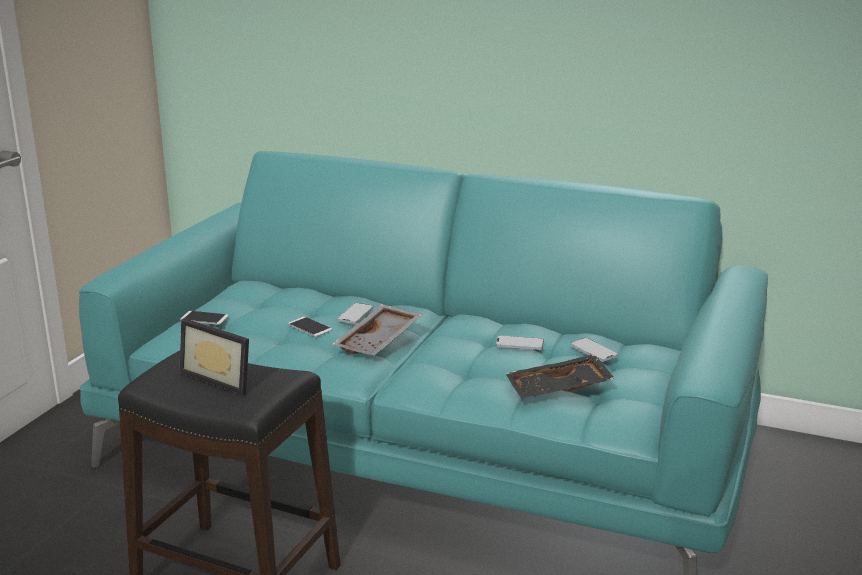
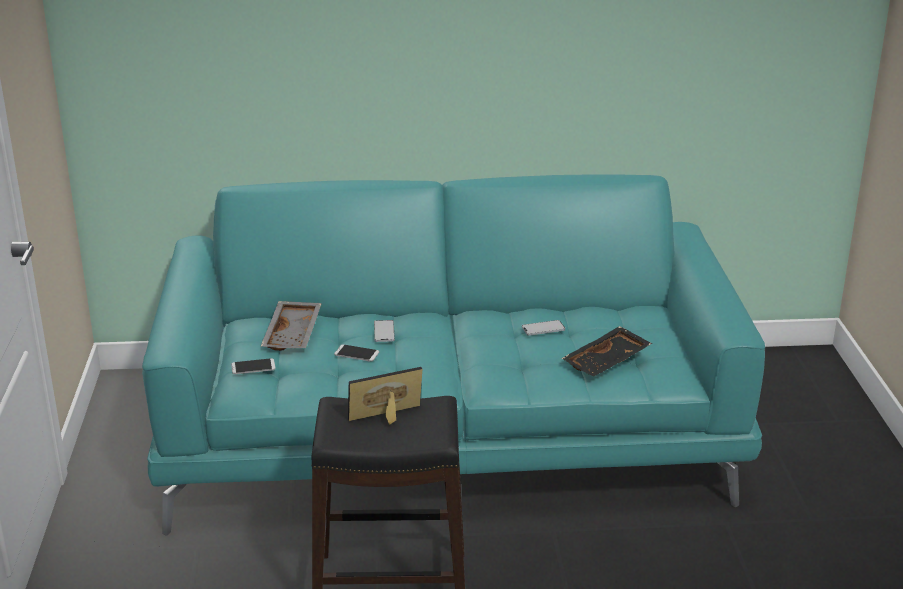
camera: 25 degrees left, 5 degrees up
(222, 378) = (388, 418): picture frame -> picture frame turned 150 degrees clockwise
(379, 341) = (429, 353): grey tray -> grey tray (294, 334)
(593, 351) = (605, 322): phone -> none

